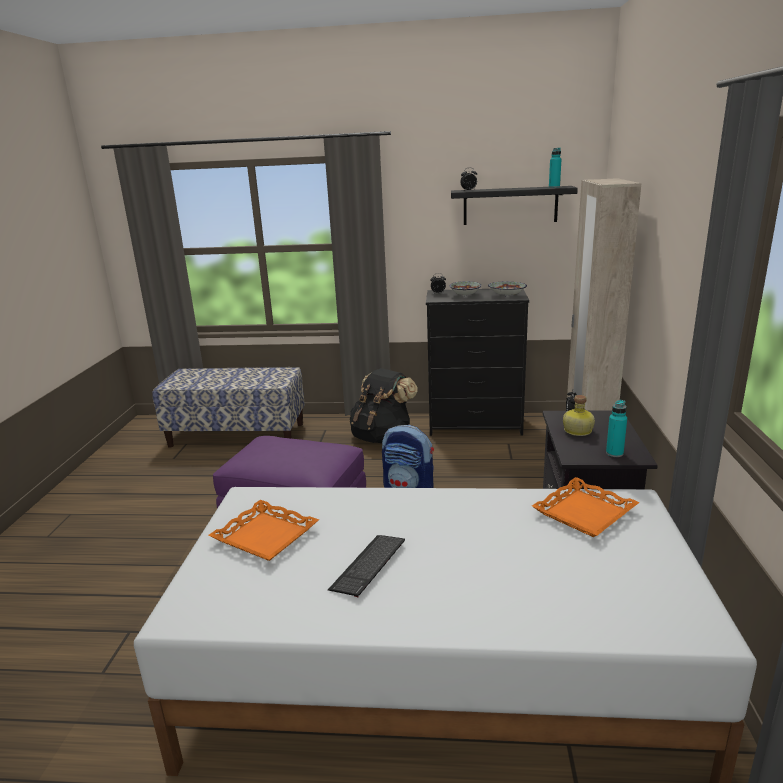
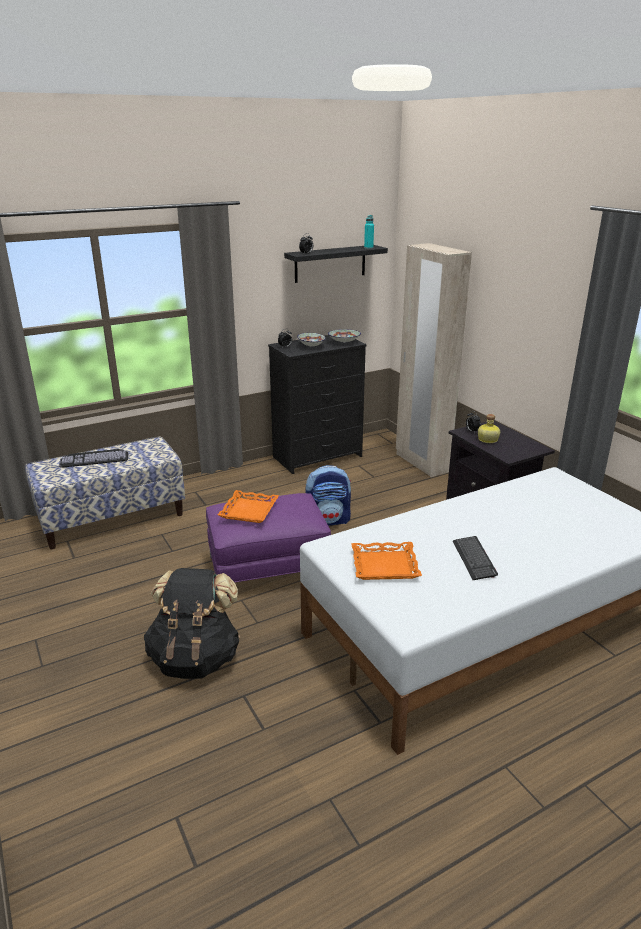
camera: 35 degrees left, 5 degrees up
(227, 374) = (95, 458): none -> keyboard
(382, 437) = (255, 485): black backpack -> black backpack (195, 658)
(584, 512) = (540, 490): orange tray -> orange tray (248, 510)
(614, 453) = (526, 449): turquoise bottle -> none

